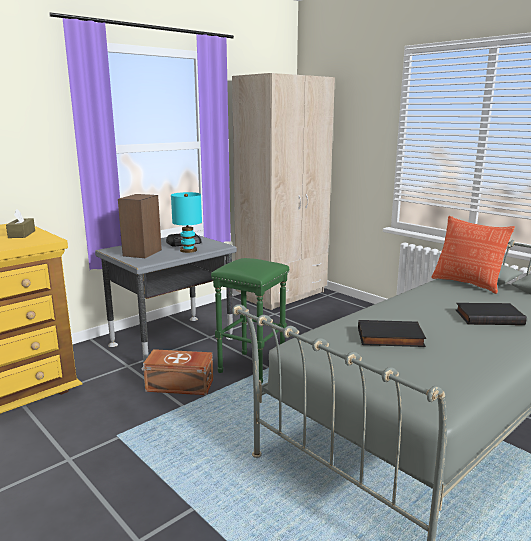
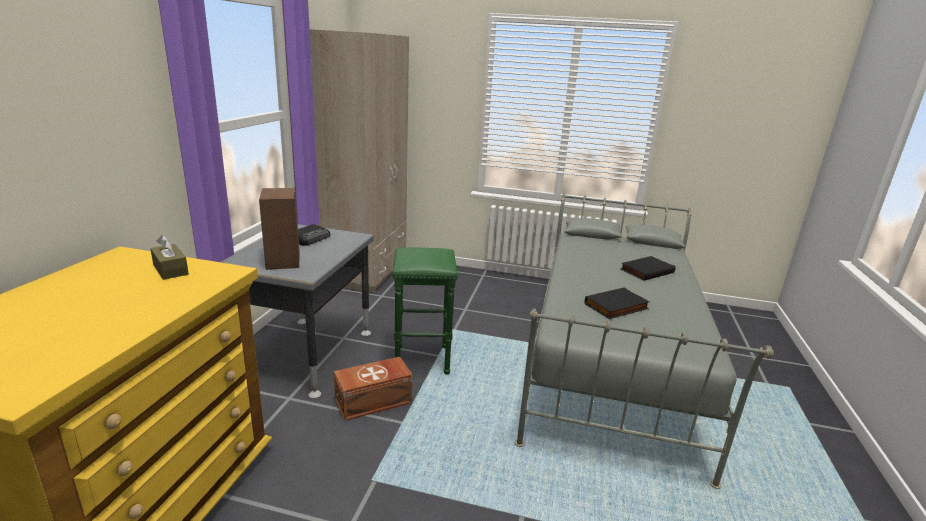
camera: 35 degrees left, 5 degrees up
(189, 250) = (332, 248): turquoise table lamp -> none
(467, 284) = (593, 241): orange pillow -> none

